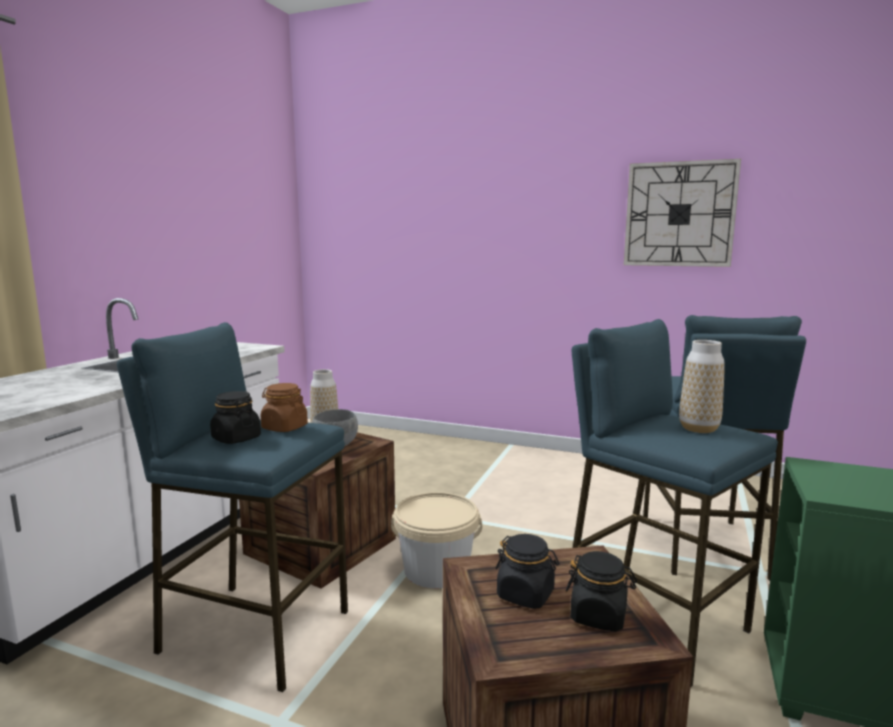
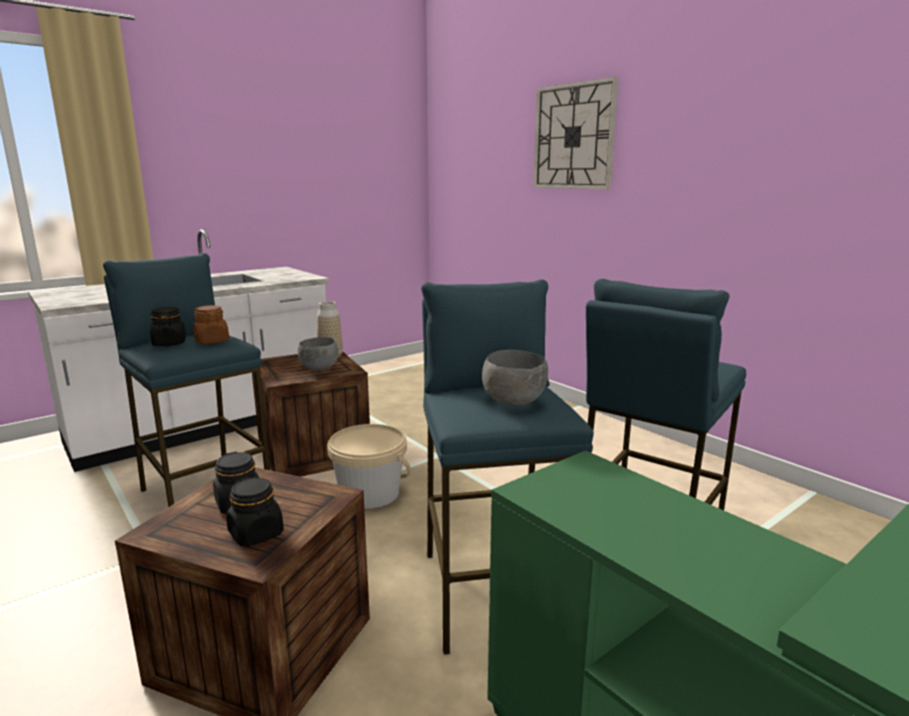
camera: 30 degrees right, 5 degrees up
(679, 214) = (767, 152): wall clock -> wall clock (573, 137)
(698, 429) = (515, 402): vase -> grey bowl

